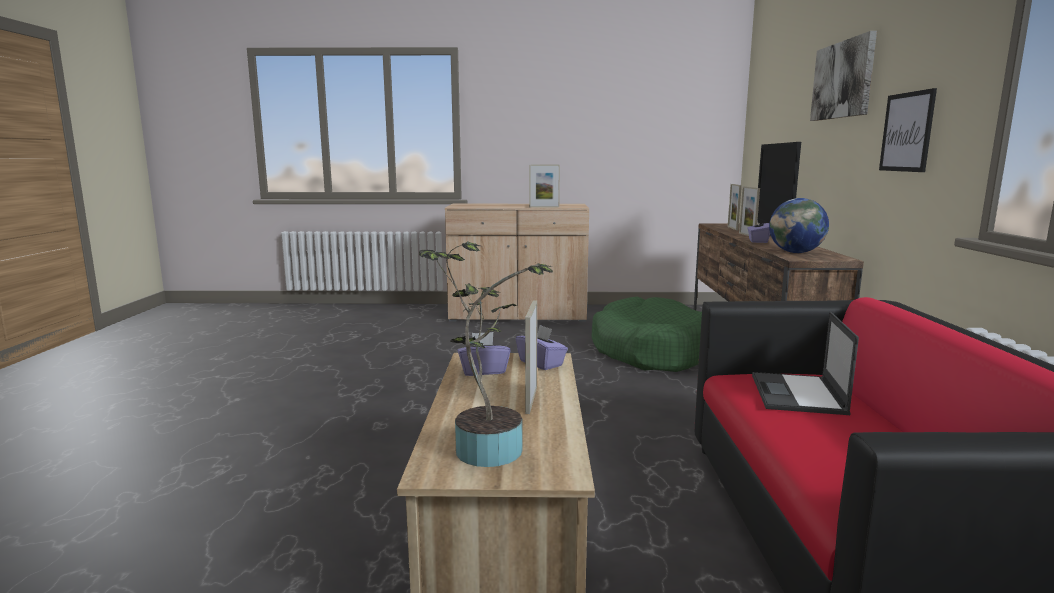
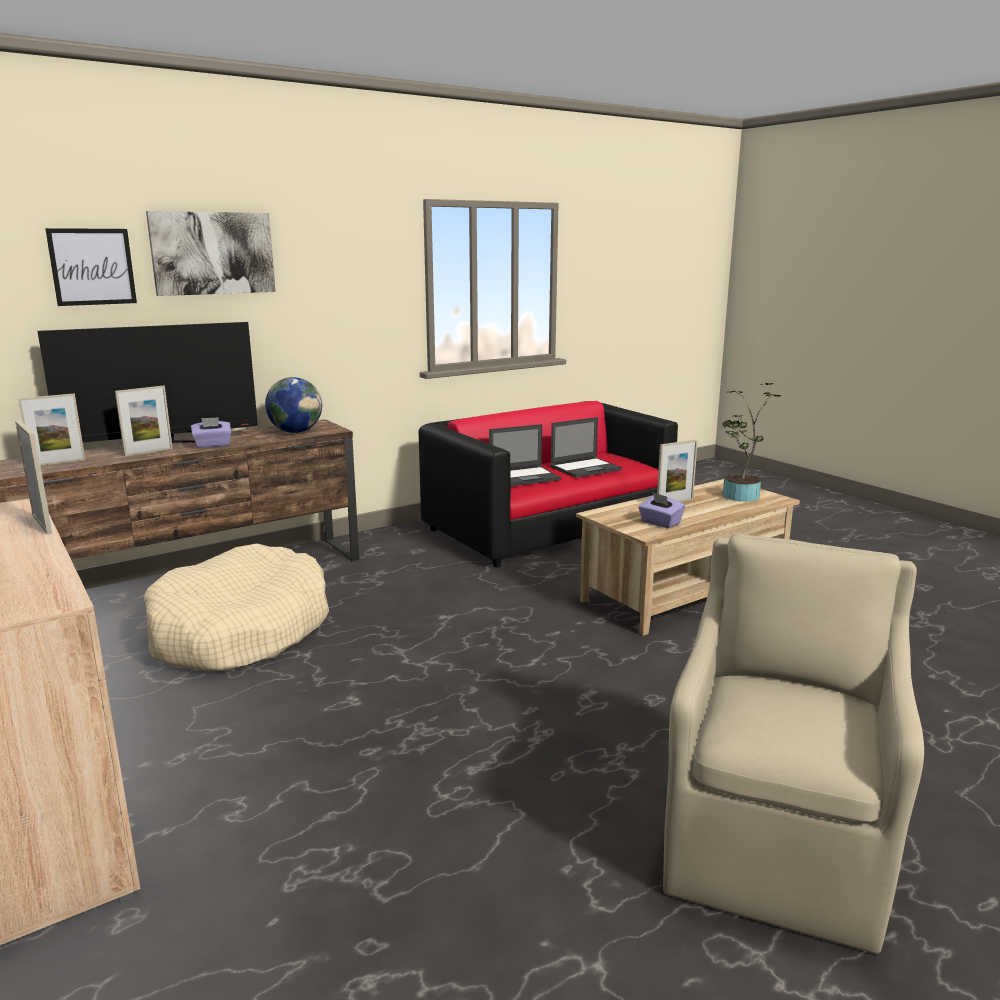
camera: 125 degrees left, 5 degrees up
(239, 402) = (776, 846): none -> beige armchair
(541, 363) = (614, 514): purple tissue box -> none
(650, 351) = (240, 631): green dog bed -> beige dog bed
(837, 446) = (586, 468): none -> laptop
(907, 132) = (338, 307): picture -> picture (92, 267)

